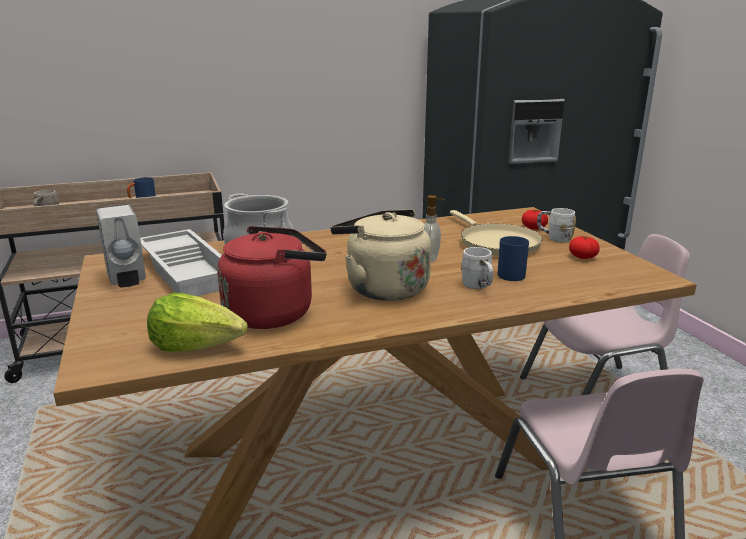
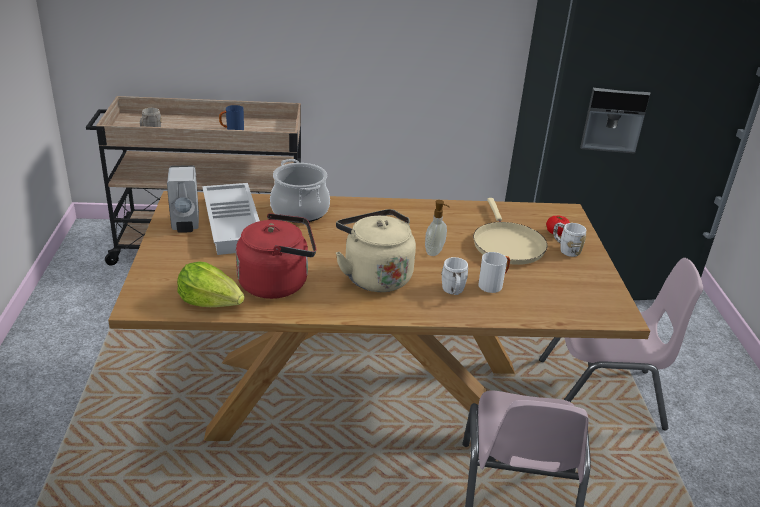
camera: 15 degrees right, 10 degrees up
(513, 274) = (493, 285): blue mug -> white mug
(582, 257) = (572, 278): tomato -> none

